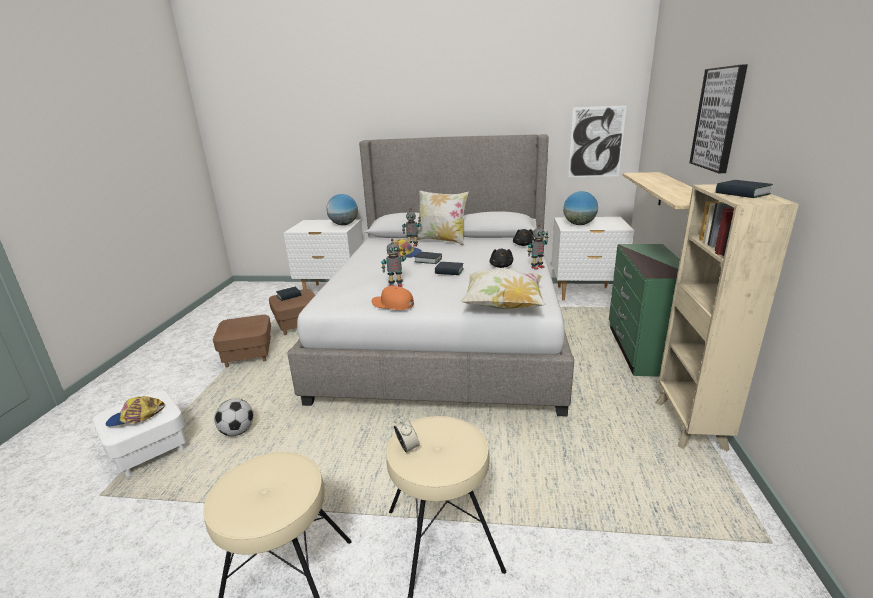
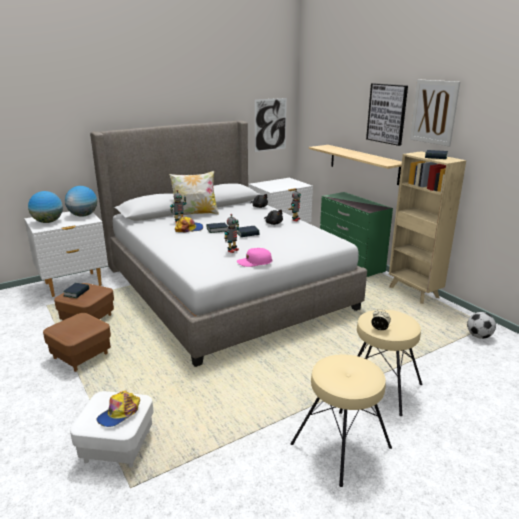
camera: 40 degrees left, 0 degrees up
(238, 431) = (172, 402): football -> football (478, 336)
(392, 304) = (254, 262): orange cap -> pink cap
(503, 306) = (319, 246): pillow -> none
(579, 224) = (274, 186): globe -> globe (48, 222)
(772, 109) = (434, 112): none -> picture

